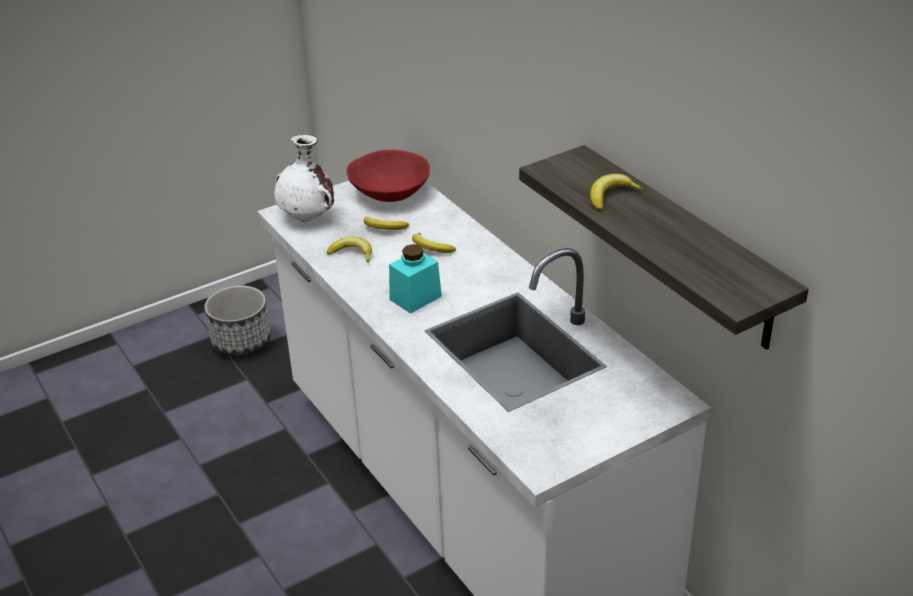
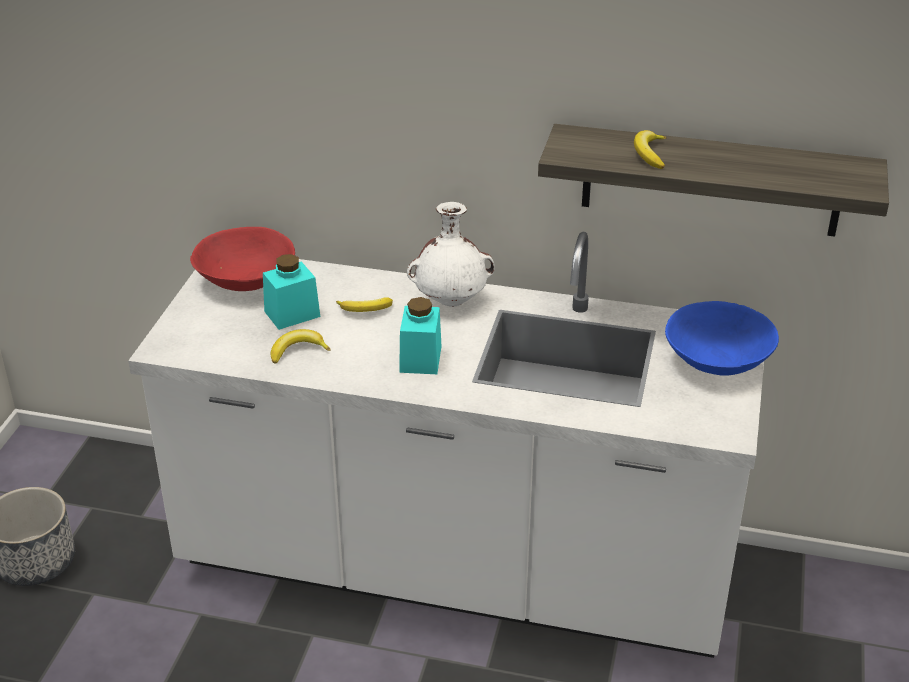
camera: 45 degrees left, 0 degrees up
(308, 218) = (197, 341): white vase -> white vase (452, 301)
(384, 228) = (292, 314): banana -> turquoise jar
(617, 414) = (717, 361): none -> blue bowl

